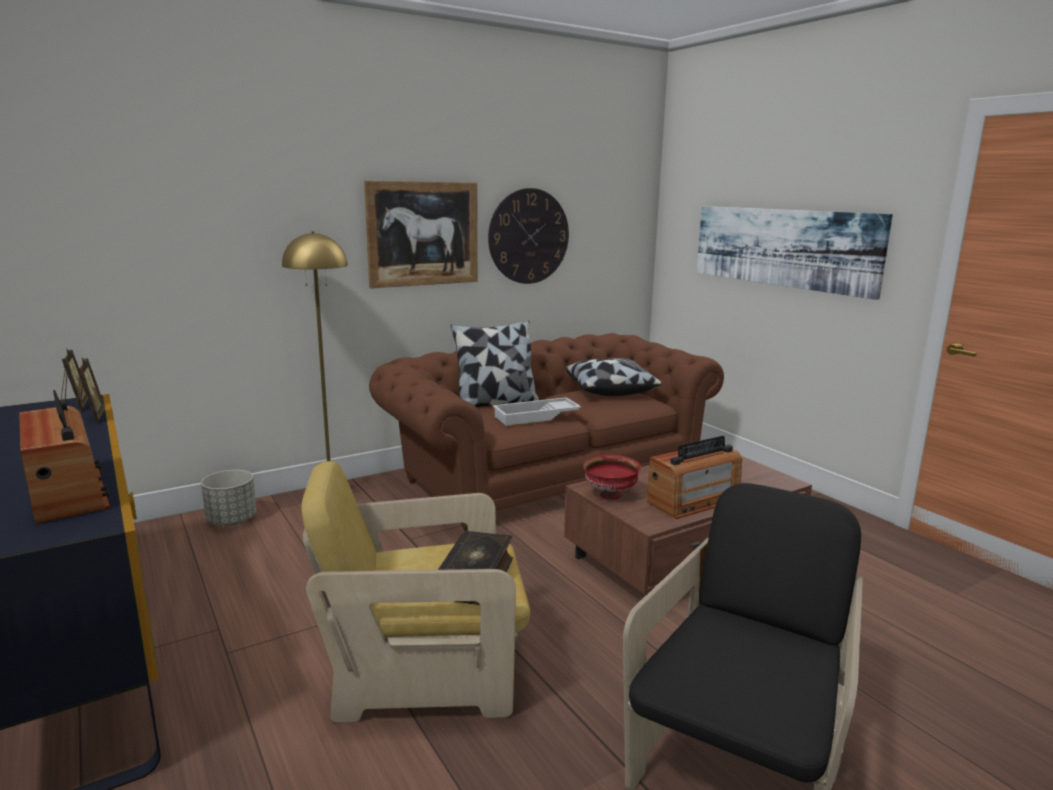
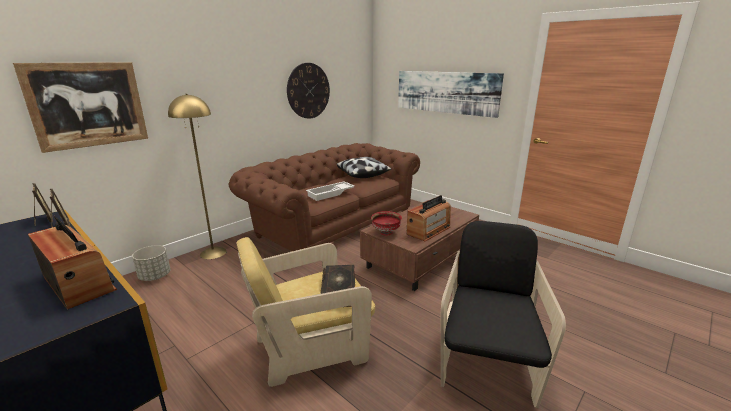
camera: 15 degrees left, 5 degrees up
(423, 234) = (250, 92): picture -> picture (88, 105)
(495, 403) = (303, 188): pillow -> none

